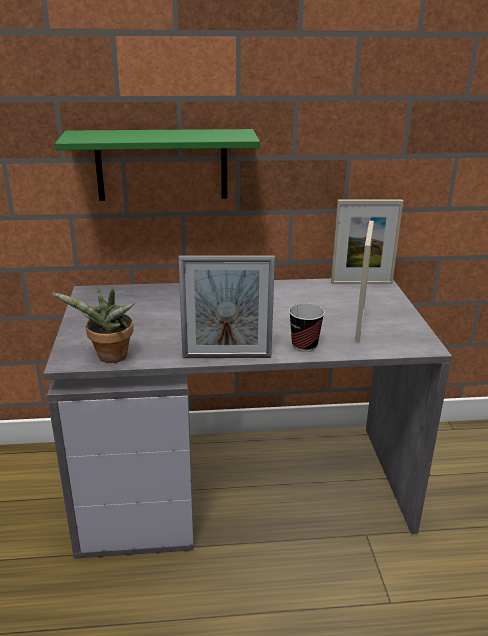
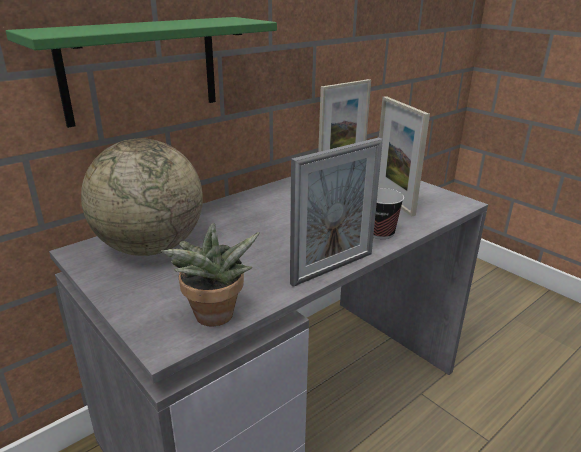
camera: 35 degrees left, 0 degrees up
(130, 302) = (150, 247): none -> globe

